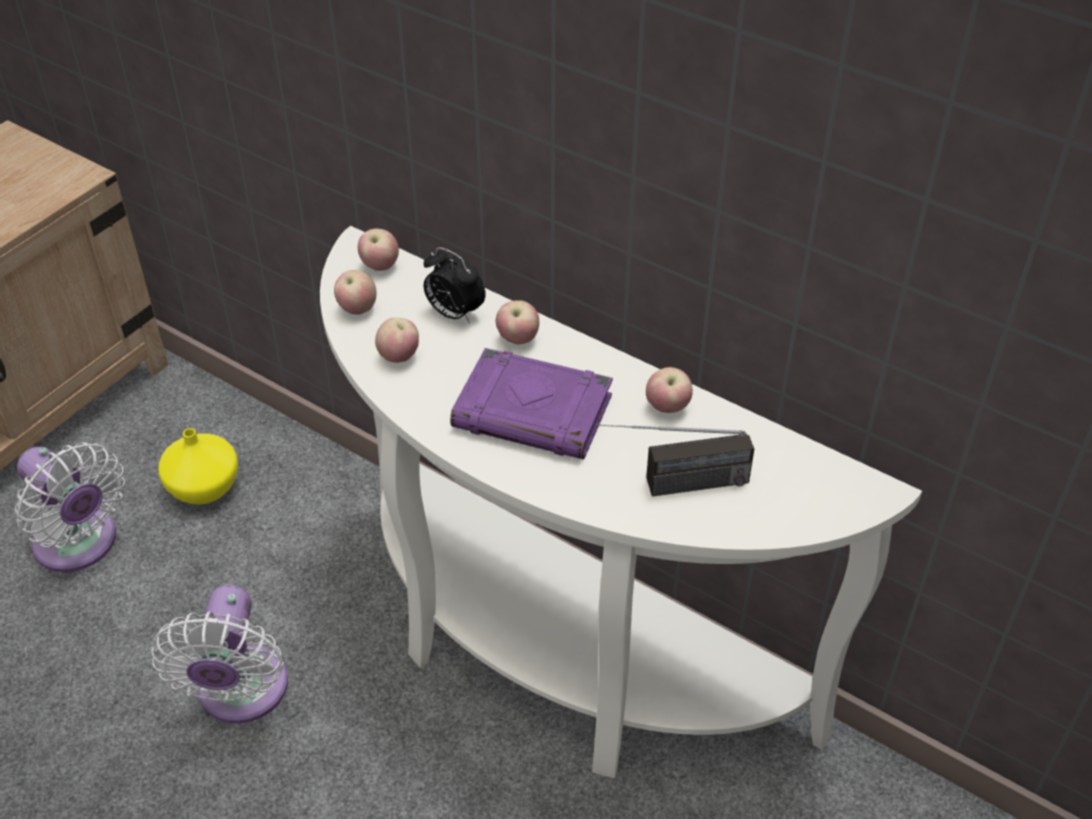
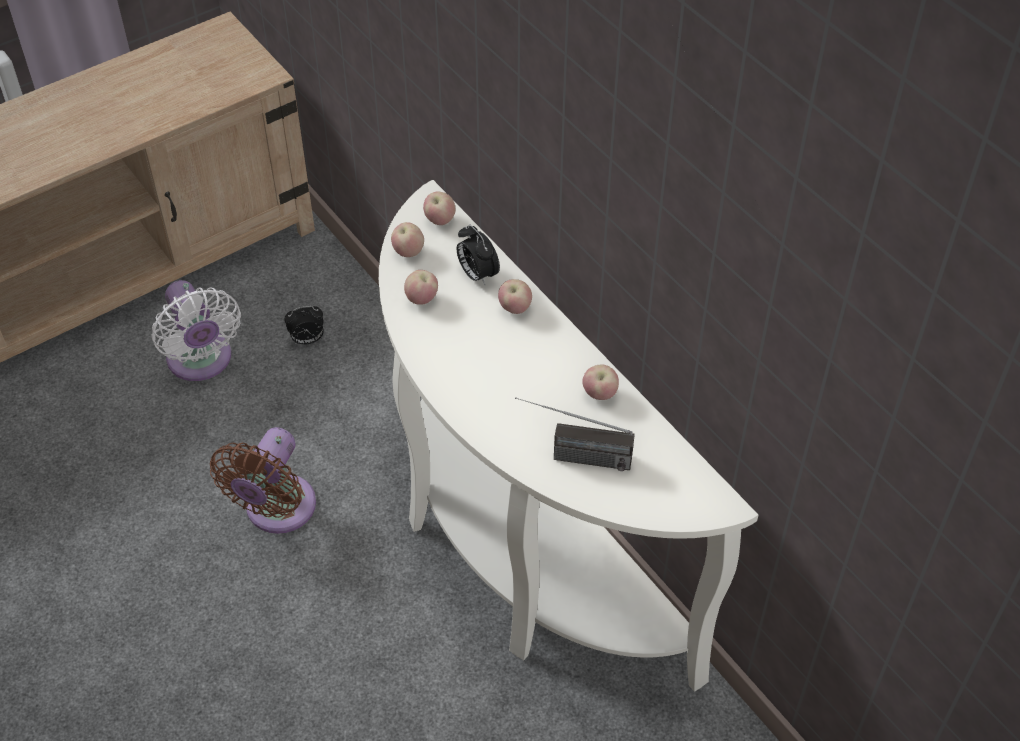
camera: 20 degrees right, 5 degrees up
(204, 486) = (307, 340): yellow vase -> alarm clock
(240, 694) = (276, 511): white fan -> brown fan
(534, 412) = (499, 371): purple book -> none

